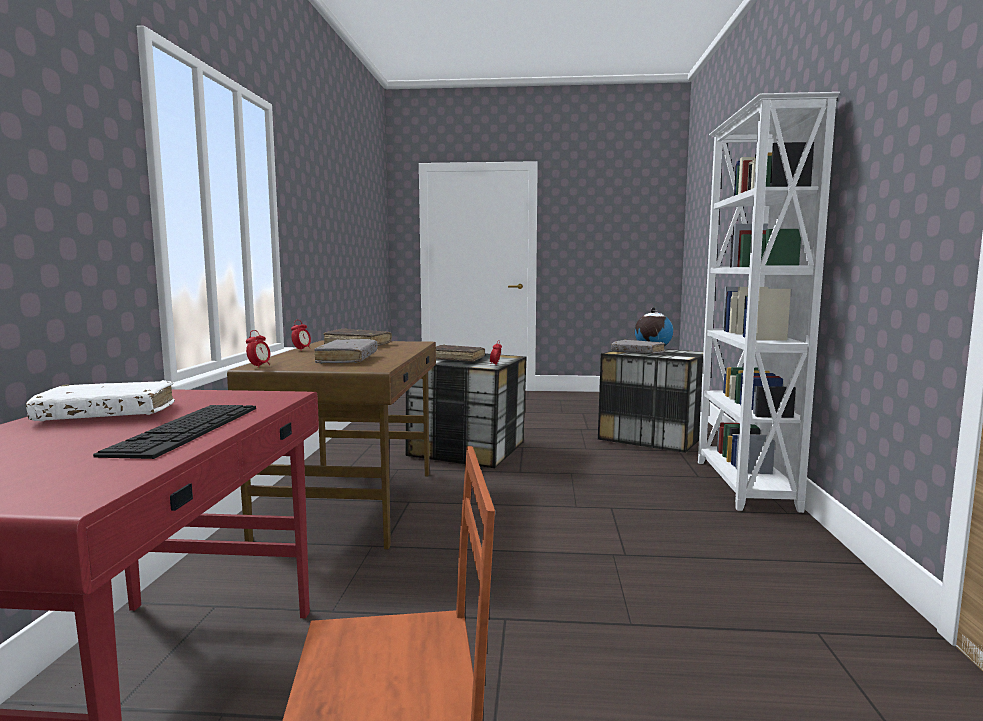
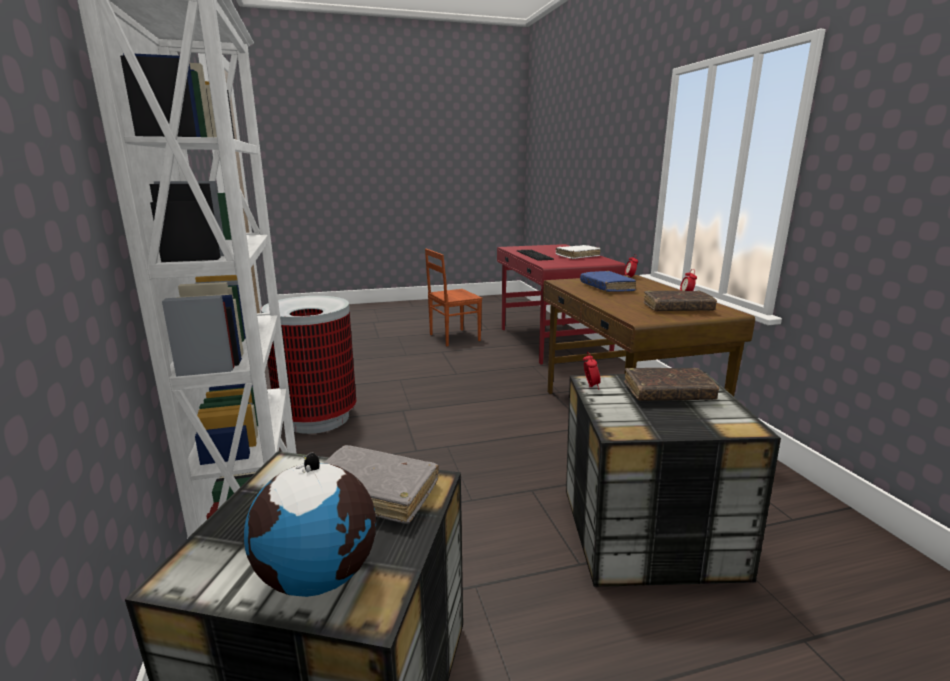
camera: 160 degrees right, 10 degrees up
(347, 359) = (606, 287): grey book -> blue book
(756, 562) = (317, 418): none -> trash can

